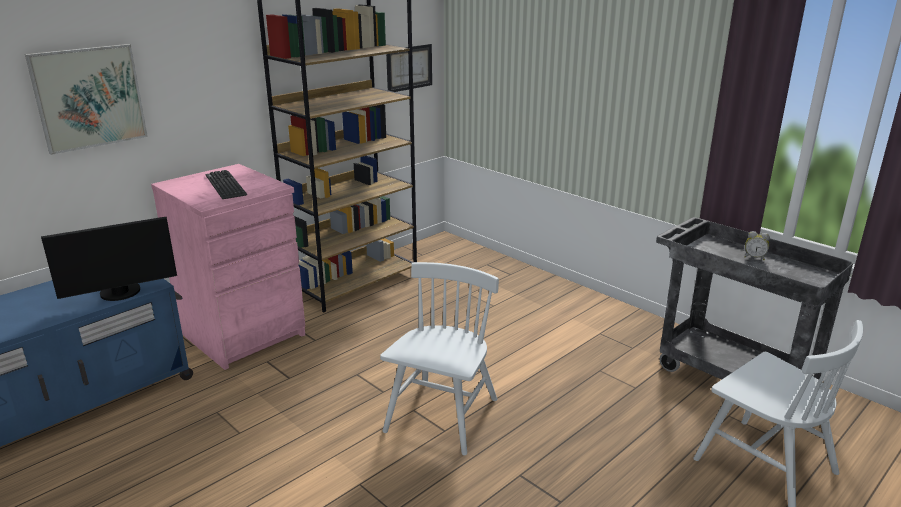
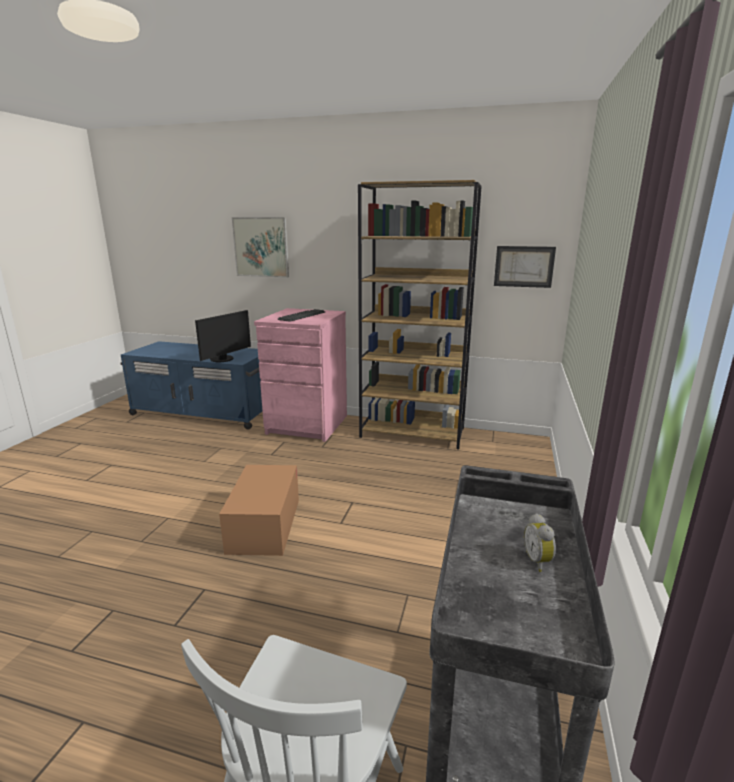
camera: 60 degrees right, 5 degrees down
(121, 293) = (224, 359): monitor -> monitor turned 90 degrees counterclockwise
(442, 416) = (264, 525): white chair -> cardboard box

